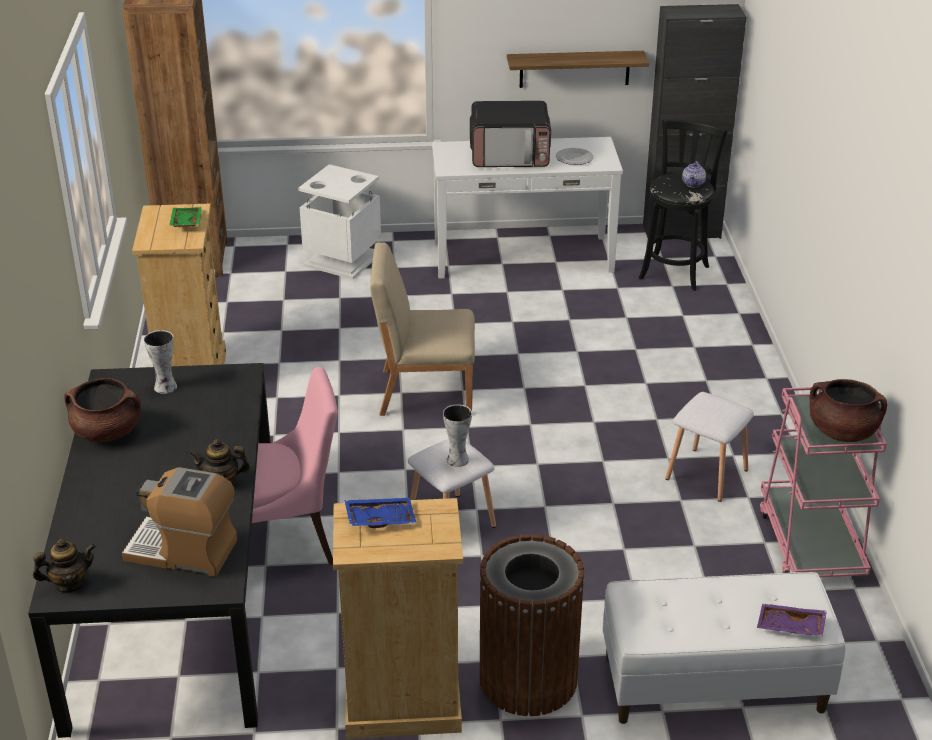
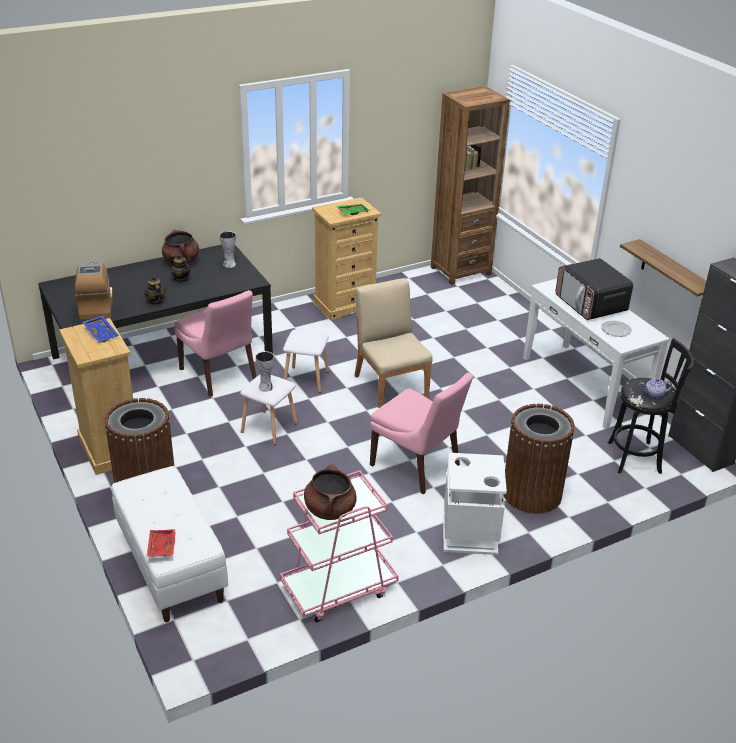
camera: 65 degrees right, 0 degrees up
(69, 583) = (61, 286): teapot -> teapot (181, 279)
(343, 259) = (510, 318): white trash can -> white trash can (470, 534)
(610, 419) = (417, 466): none -> pink chair
(702, 355) = (532, 494): none -> brown trash can
(705, 474) = (384, 522): white stool -> white stool (306, 379)
(790, 627) = (161, 547): purple tray -> red tray

